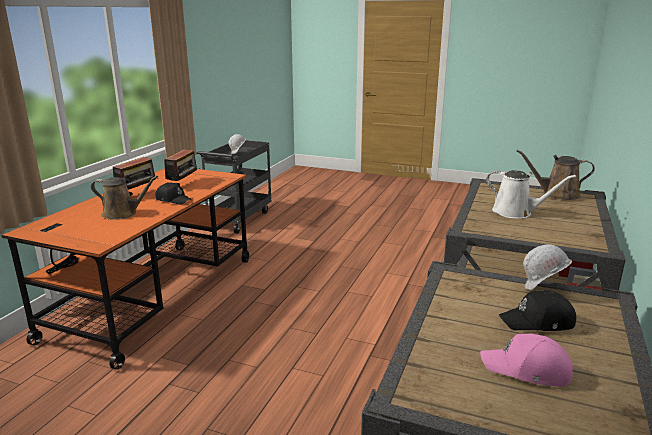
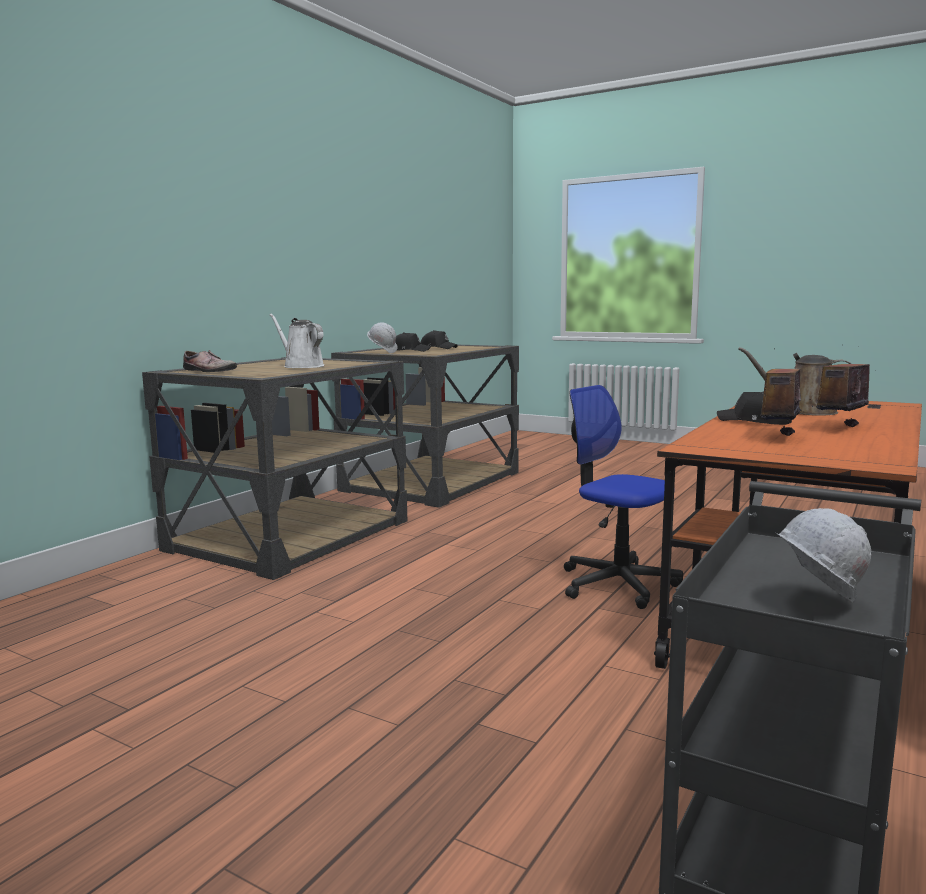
camera: 170 degrees left, 10 degrees down
(249, 308) = (617, 584): none -> office chair
(527, 370) = (438, 348): pink cap -> black cap
(557, 194) = (208, 371): brown watering can -> shoe

